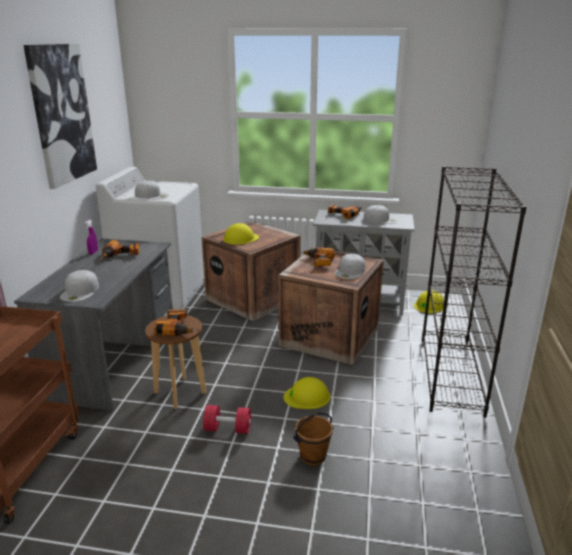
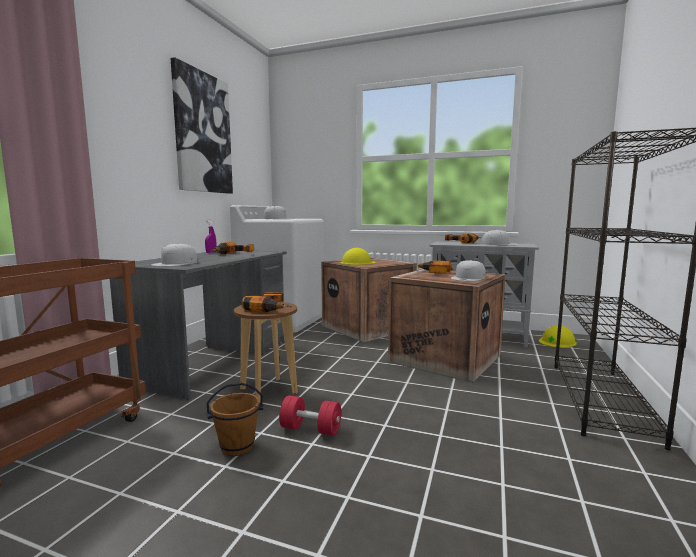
camera: 10 degrees right, 15 degrees down
(307, 397) = (415, 406): yellow hard hat -> none
(313, 457) = (417, 472): brown bucket -> brown bucket (237, 447)

